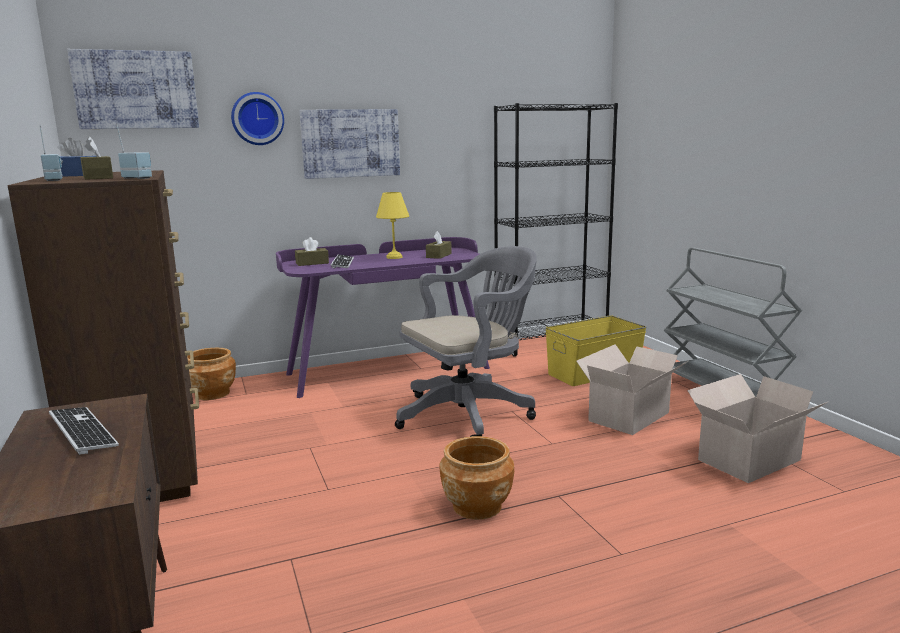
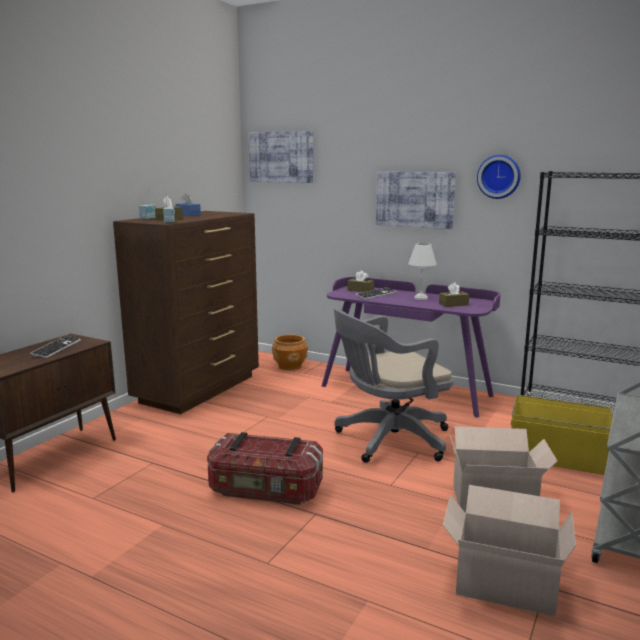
camera: 50 degrees right, 0 degrees up
(257, 119) = (349, 177): wall clock -> wall clock (499, 176)
(395, 257) = (421, 298): yellow table lamp -> white table lamp
(470, 413) = (388, 440): grey office chair -> grey office chair turned 135 degrees clockwise
(477, 506) = (265, 490): brown planter -> storage box

